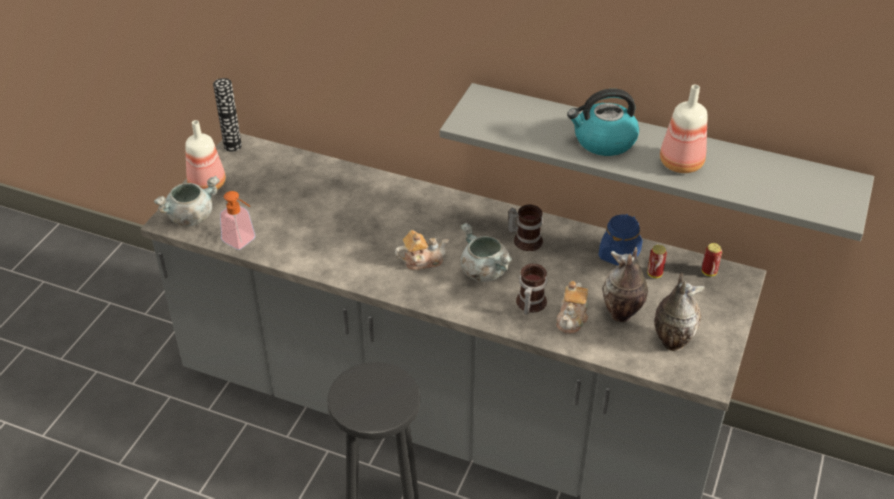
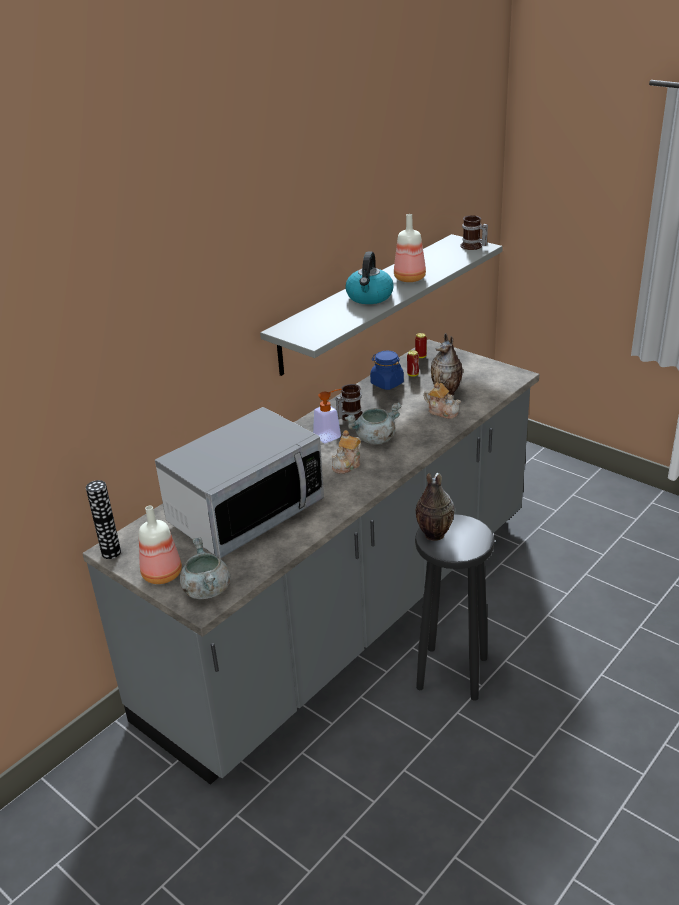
camera: 70 degrees left, 10 degrees down
(243, 242) = (266, 558): soap dispenser -> soap dispenser (331, 435)
(313, 209) = (246, 512): none -> microwave
(422, 260) = (347, 465): teapot -> teapot turned 150 degrees counterclockwise
(529, 303) = (419, 426): mug -> mug (472, 247)
(671, 341) = (479, 381): vase -> vase (433, 535)

